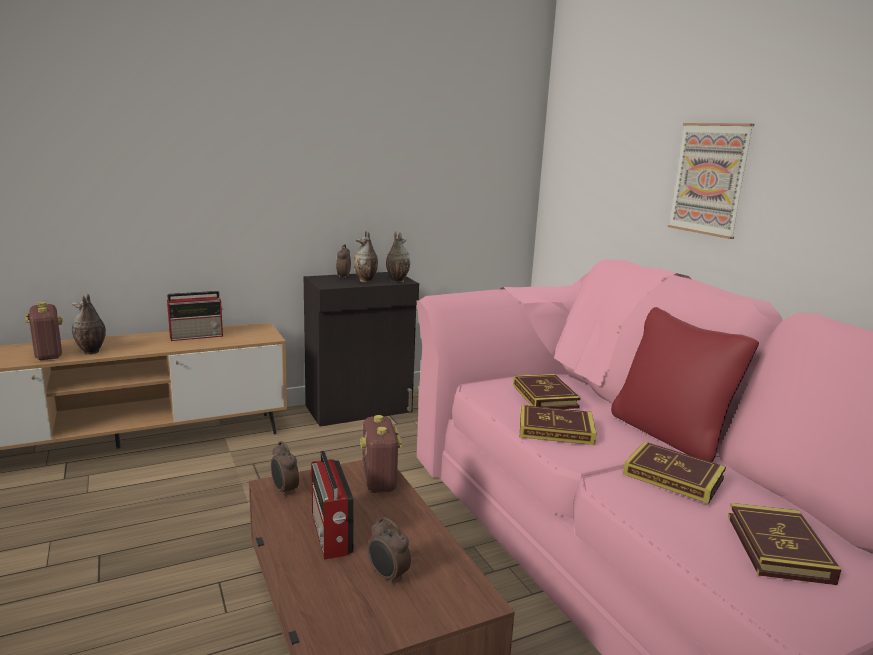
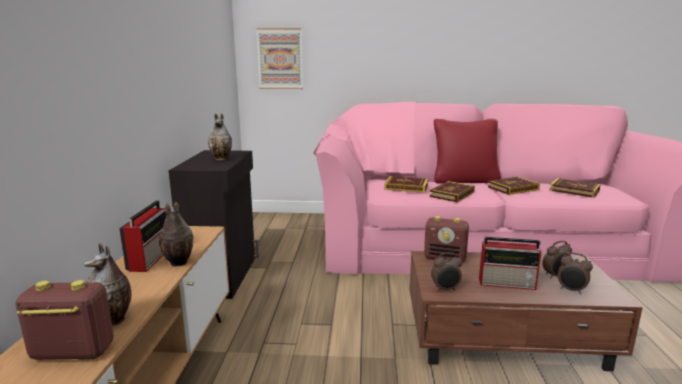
camera: 60 degrees left, 0 degrees up
(343, 277) = (197, 162): alarm clock -> alarm clock (571, 290)
(396, 281) = (236, 153): vase -> vase (178, 263)
(709, 179) = (396, 50): picture -> picture (280, 59)

